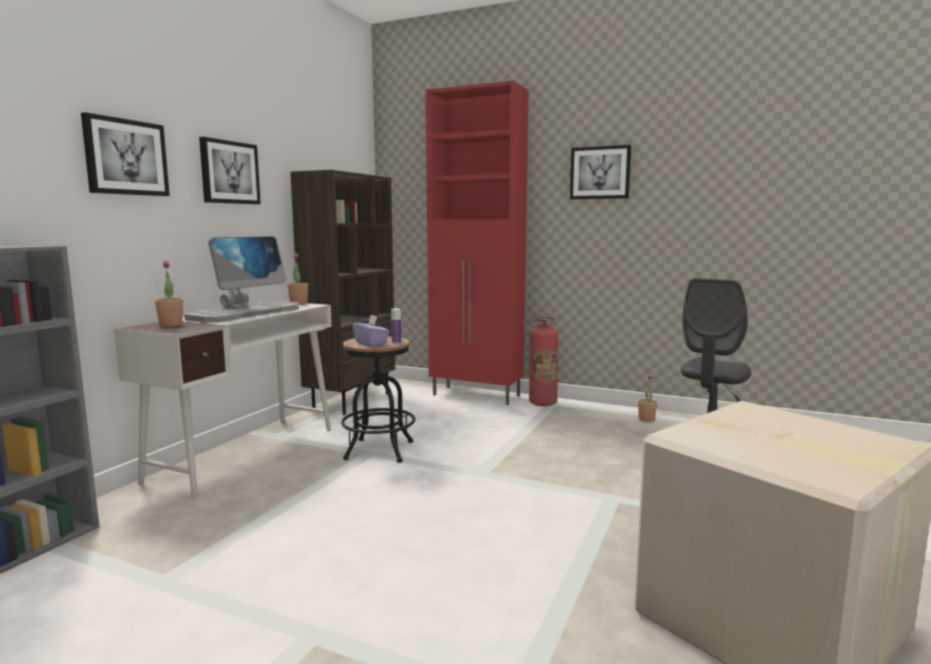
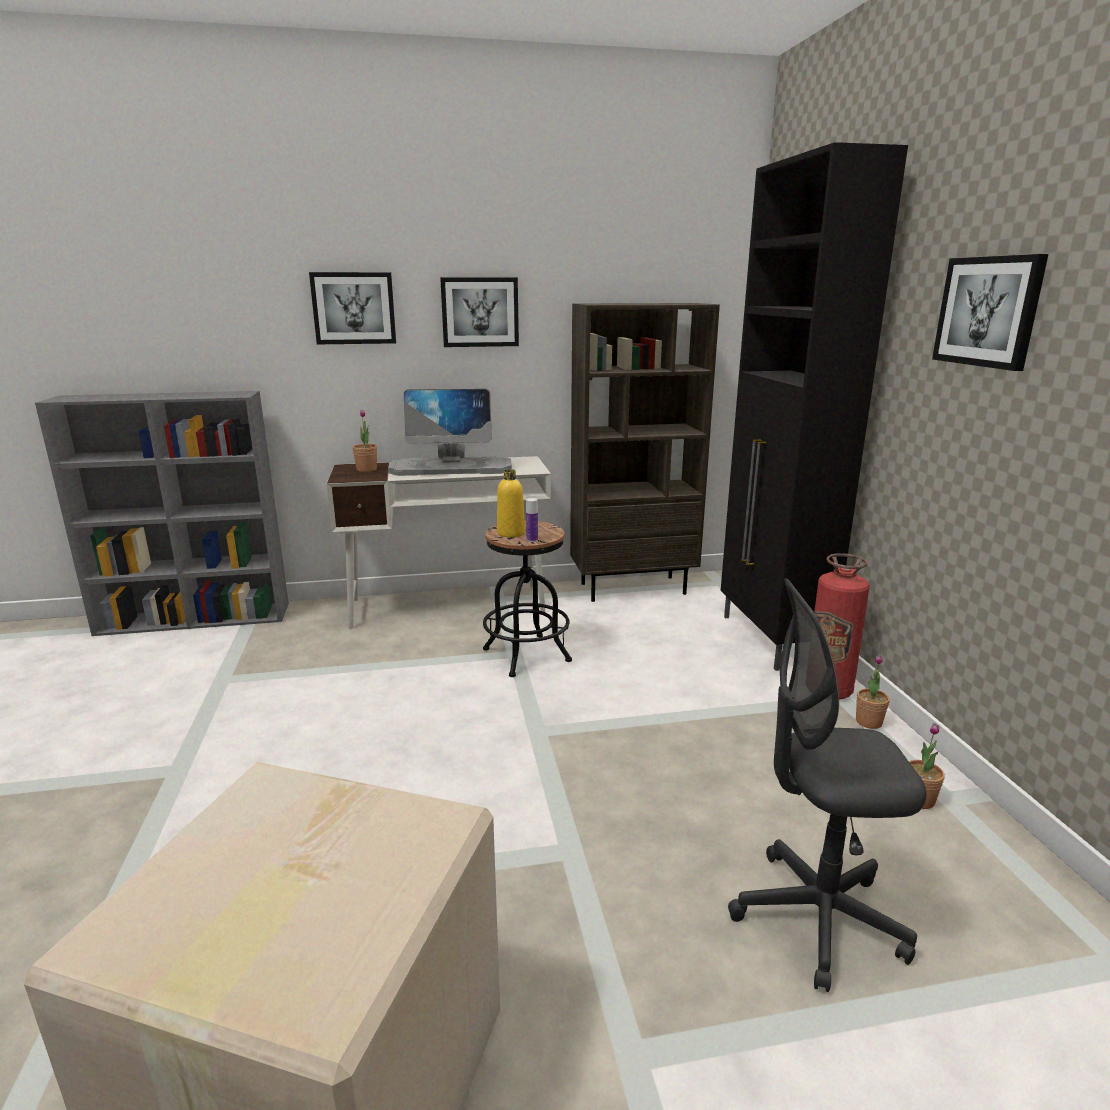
camera: 55 degrees right, 10 degrees up
(298, 304) = (532, 465): potted plant -> potted plant (868, 722)
(371, 343) = (511, 533): purple tissue box -> yellow bottle
(477, 396) = (770, 640): red cabinet -> black cabinet

